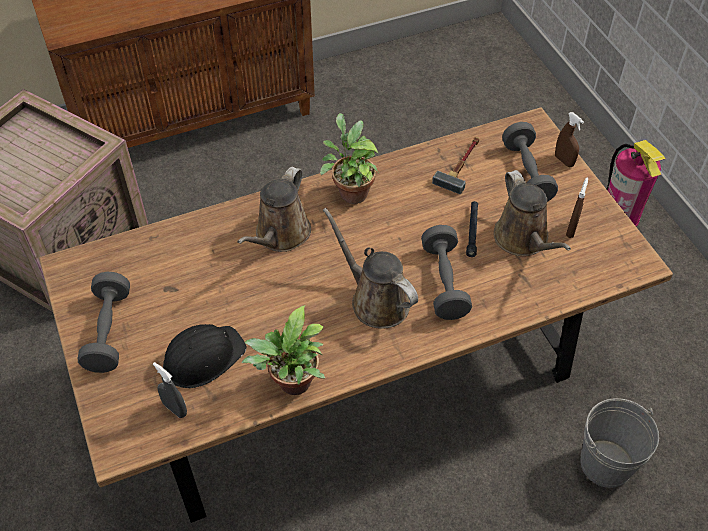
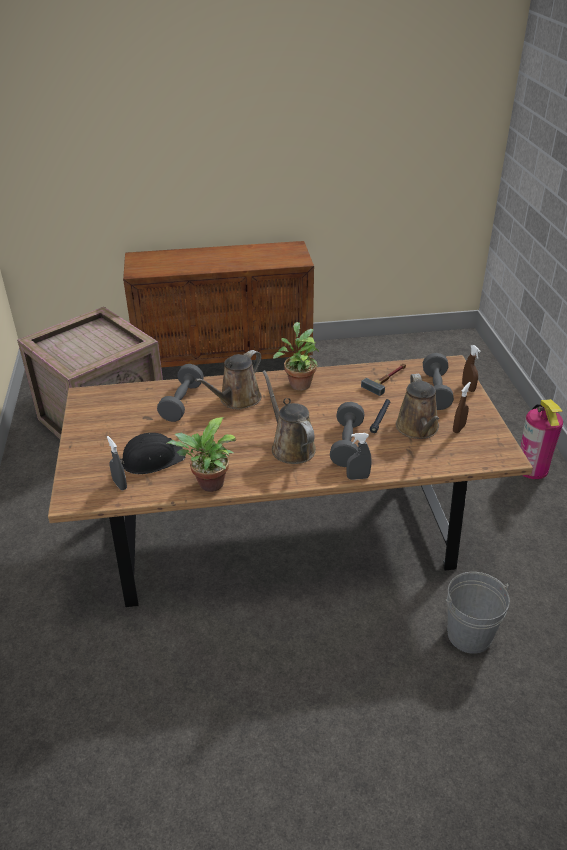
camera: 15 degrees right, 15 degrees down
(108, 331) = (95, 434): grey dumbbell -> grey dumbbell (182, 402)
(474, 332) = (358, 477): none -> grey spray bottle

